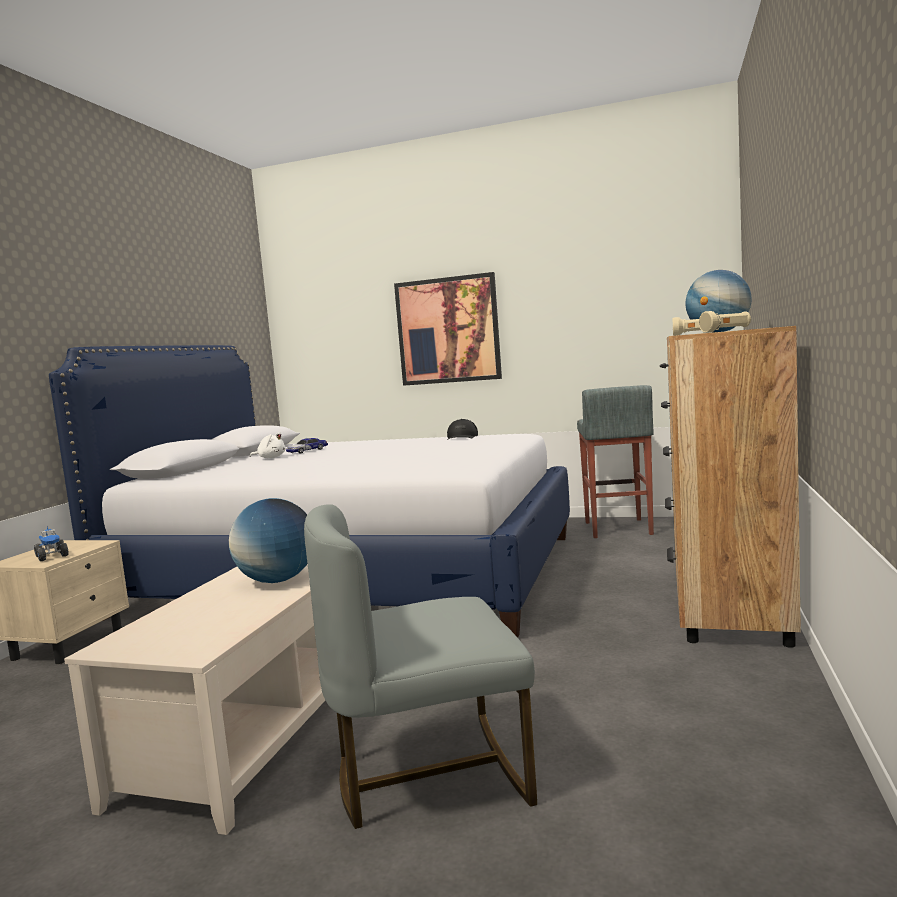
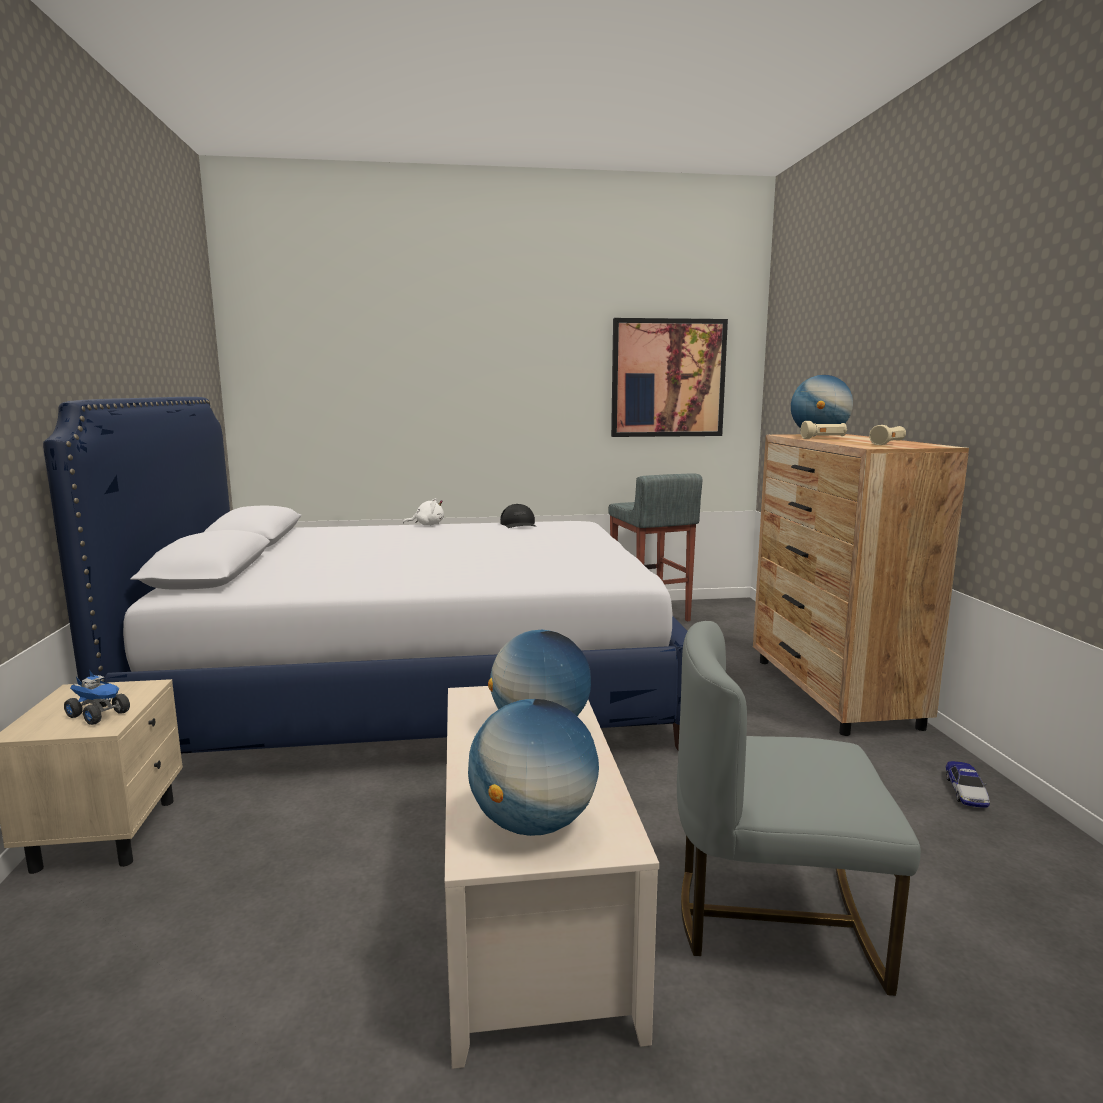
camera: 25 degrees left, 5 degrees up
(166, 635) = (533, 824): none -> globe
(270, 458) = (314, 553): white plush toy -> white plush toy (427, 525)
(307, 451) = (346, 541): toy car -> toy car (965, 791)
(428, 773) = (774, 918): grey chair -> grey chair turned 45 degrees clockwise
(448, 330) = (465, 396): picture -> picture (668, 378)

